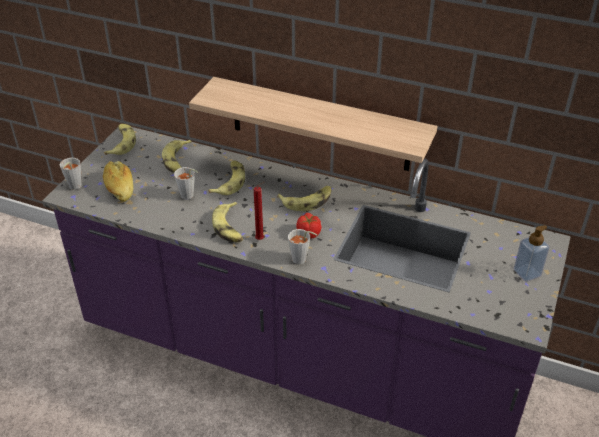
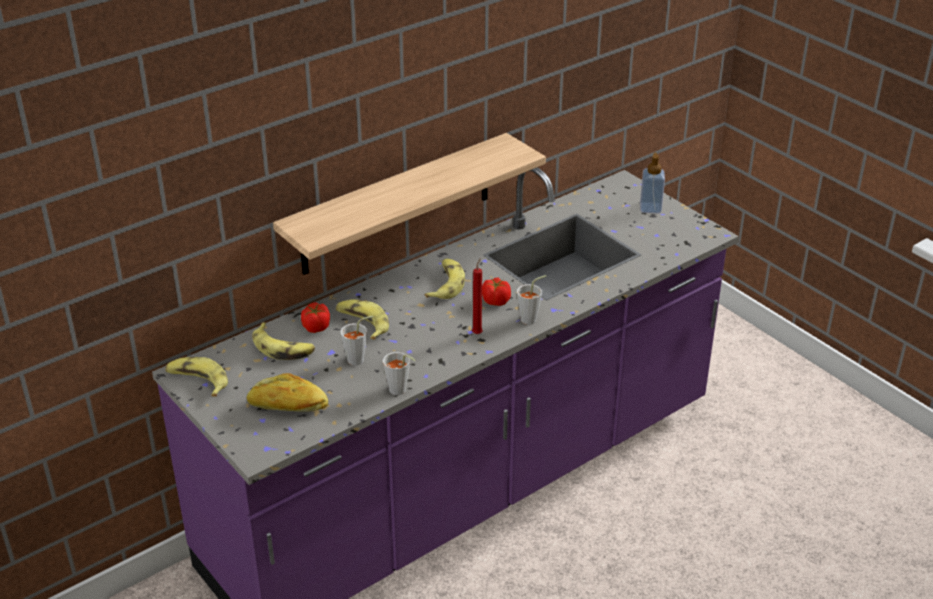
camera: 60 degrees left, 5 degrees down
(73, 187) = (248, 443): grey cup -> grey cup (400, 391)
(210, 165) = (316, 327): none -> tomato
(230, 227) = (440, 347): banana -> none

